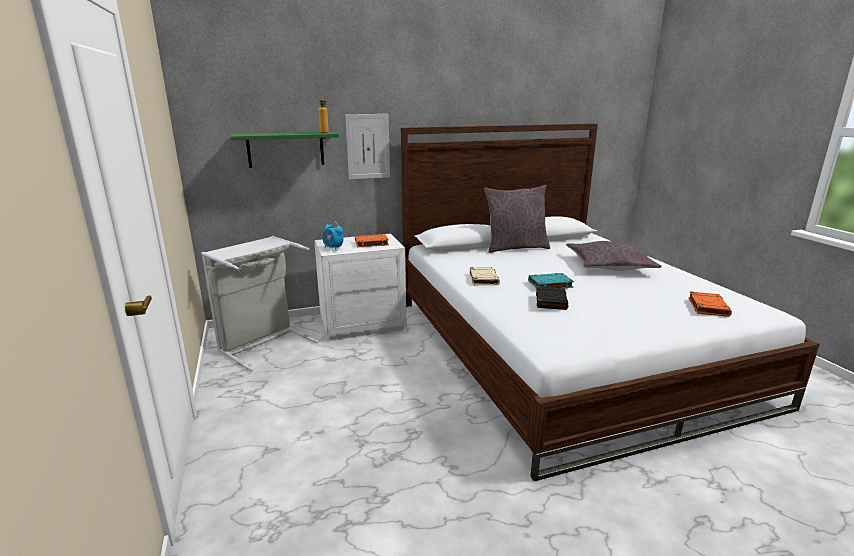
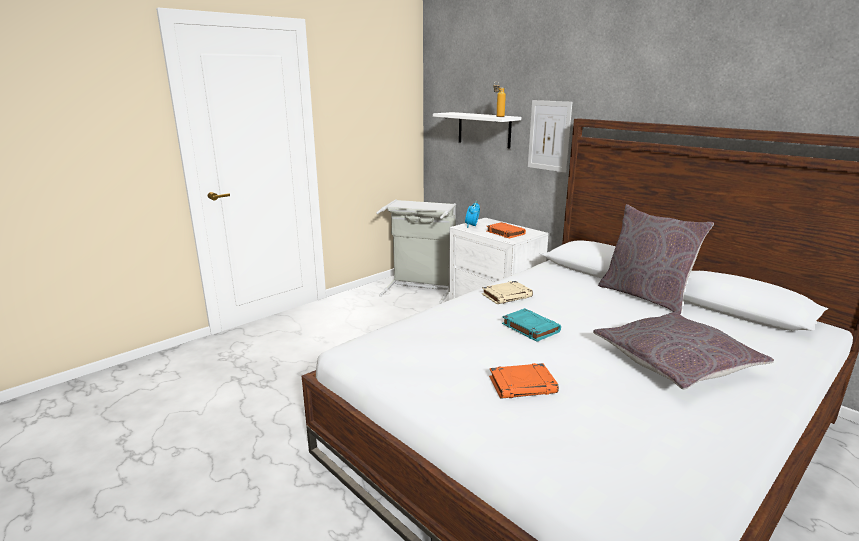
camera: 65 degrees right, 0 degrees up
(285, 149) = (484, 129): green shelf -> white shelf
(550, 301) = (474, 332): black book -> none
(707, 307) = (593, 452): orange book -> orange book (523, 385)

